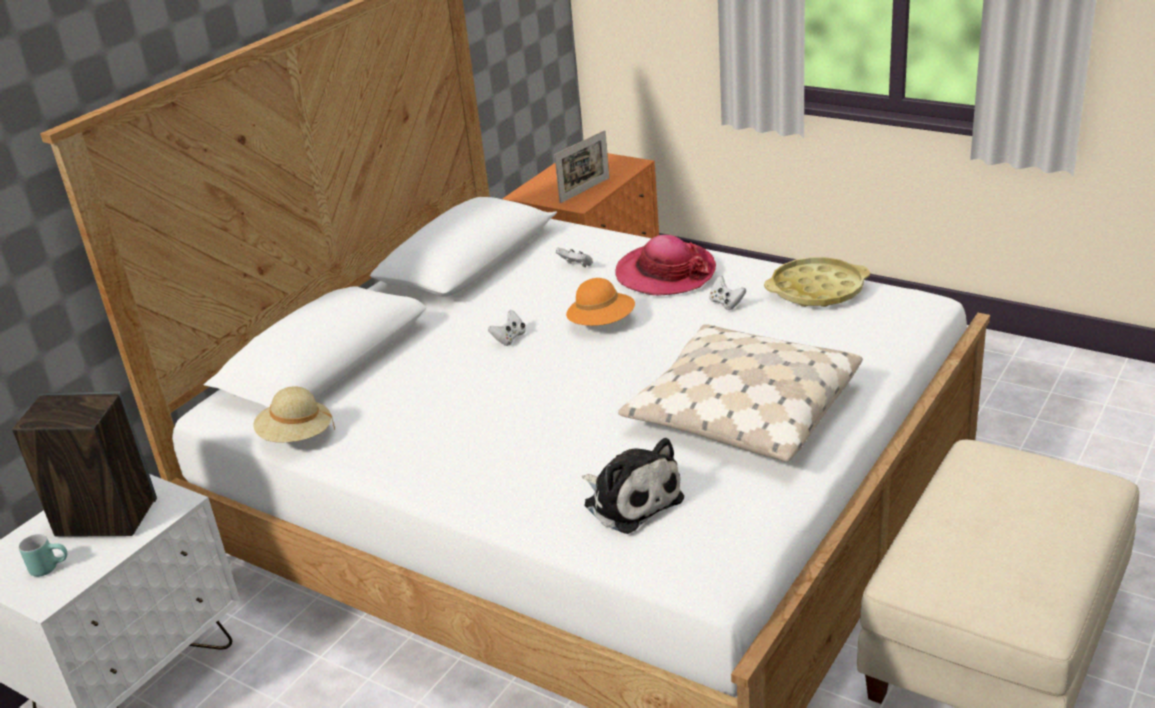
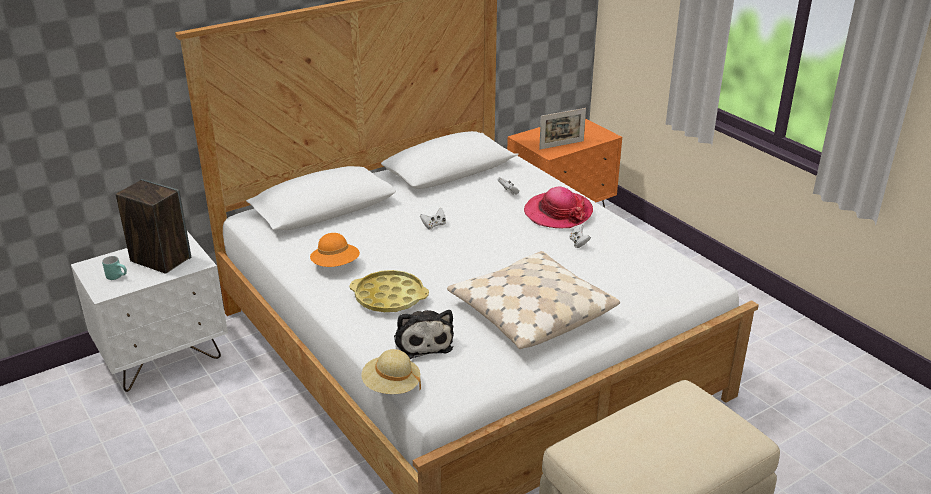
camera: 20 degrees right, 0 degrees up
(296, 437) = (277, 246): beige hat -> beige hat (391, 386)
(602, 324) = (494, 233): orange hat -> orange hat (336, 265)
(817, 290) = (643, 252): yellow tray -> yellow tray (389, 297)

